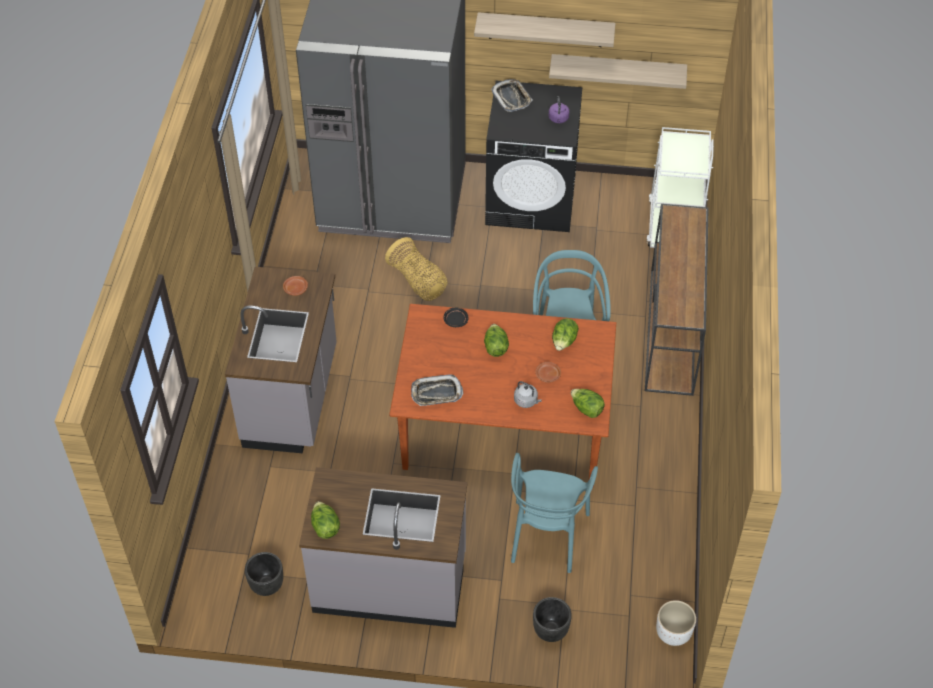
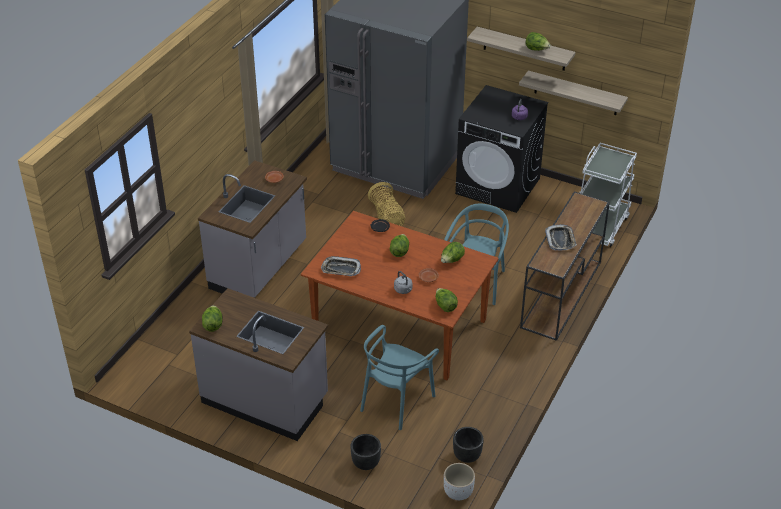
camera: 20 degrees right, 10 degrees down
(266, 585) = (179, 376): black planter -> black planter (466, 455)
(512, 98) = (491, 98): tray -> tray (560, 240)
(568, 31) = (536, 49): none -> lettuce

